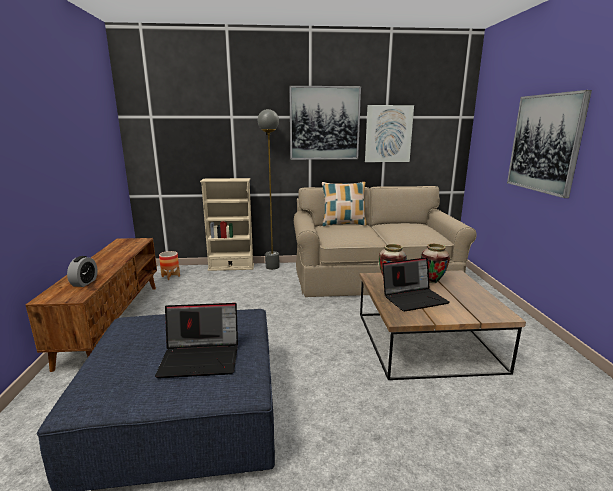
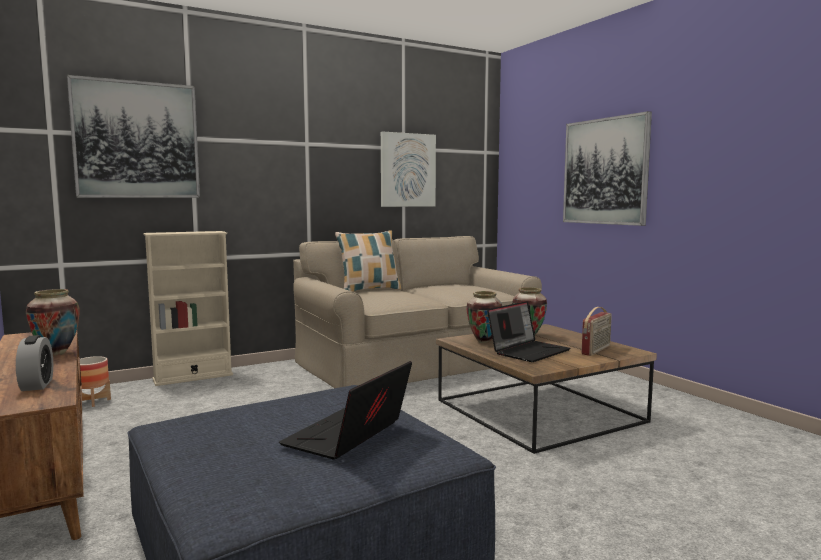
camera: 25 degrees left, 10 degrees down
(120, 258) = (56, 353): none -> vase
(201, 358) = (348, 437): laptop -> laptop turned 150 degrees clockwise
(272, 267) = (261, 368): grey floor lamp -> none
(324, 123) = (327, 153): picture -> picture (136, 140)
(472, 308) = (596, 350): none -> radio

